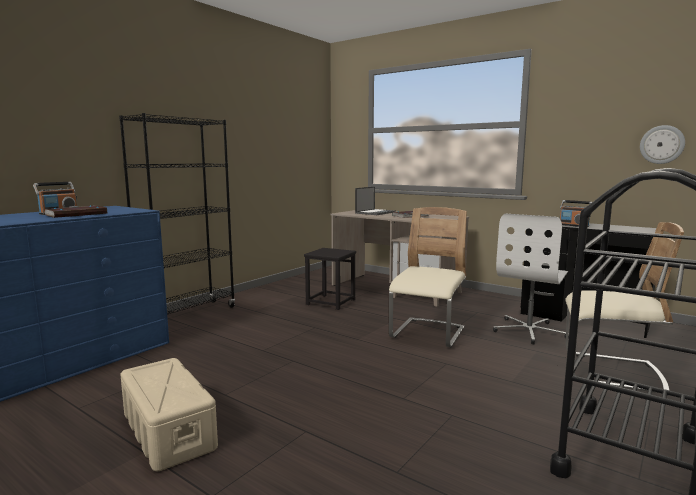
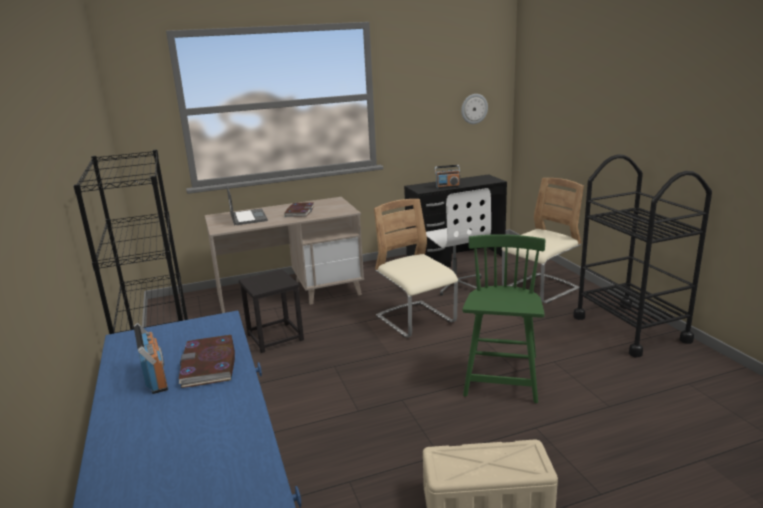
camera: 55 degrees left, 10 degrees up
(381, 393) = (502, 377): none -> green chair

